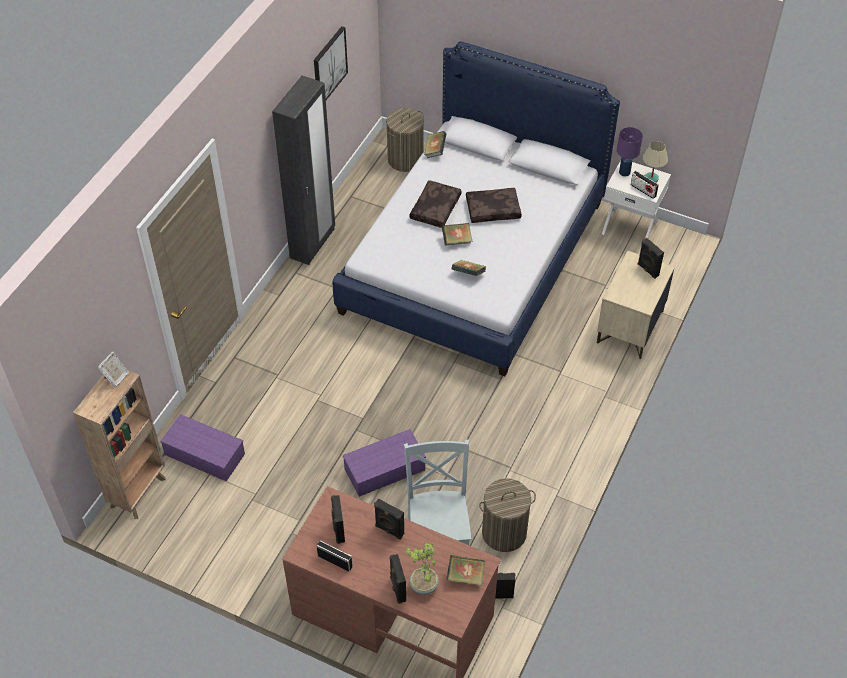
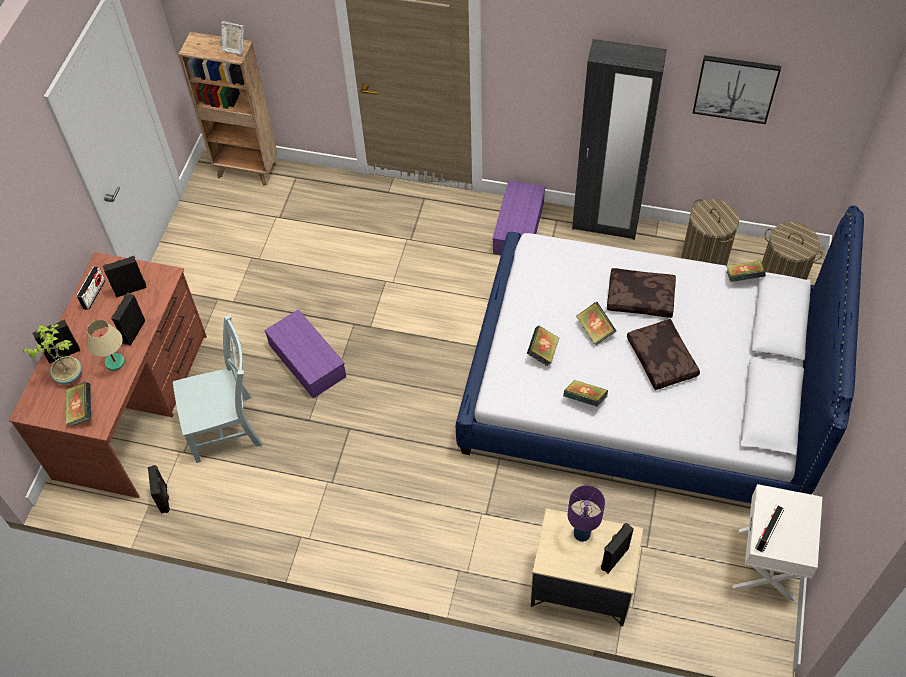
camera: 80 degrees right, 5 degrees up
(203, 454) = (298, 206): purple storage box -> purple storage box (518, 227)
(504, 533) = (242, 490): laundry basket -> laundry basket (703, 260)
(516, 259) = (584, 399): none -> book
(624, 172) = (794, 504): purple table lamp -> purple table lamp (582, 533)
(651, 179) = (795, 541): beige table lamp -> beige table lamp (114, 362)

